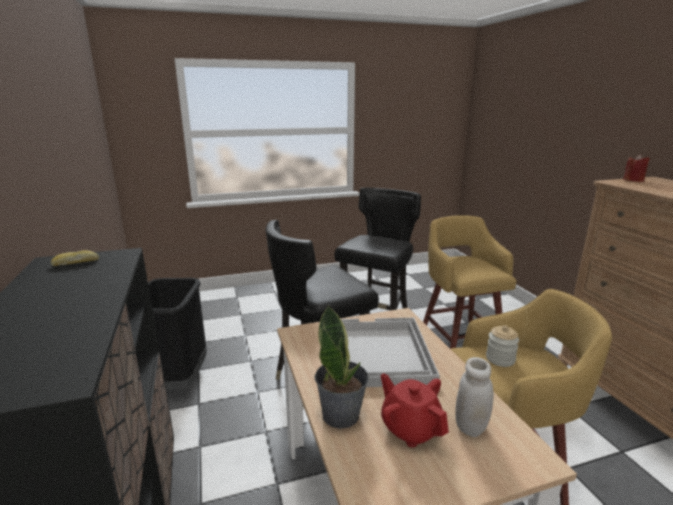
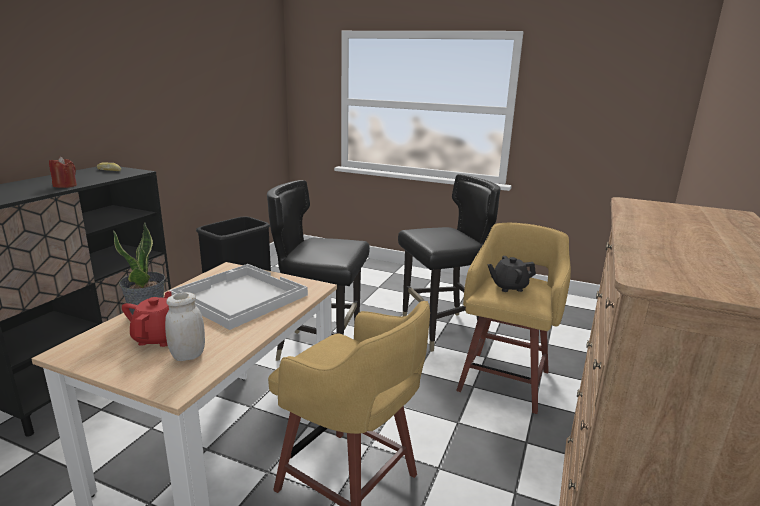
camera: 40 degrees right, 0 degrees up
(469, 267) = (509, 287): none -> black teapot
(500, 359) = (344, 353): jar -> none
(633, 180) = (679, 207): red candle -> red candle (65, 185)

